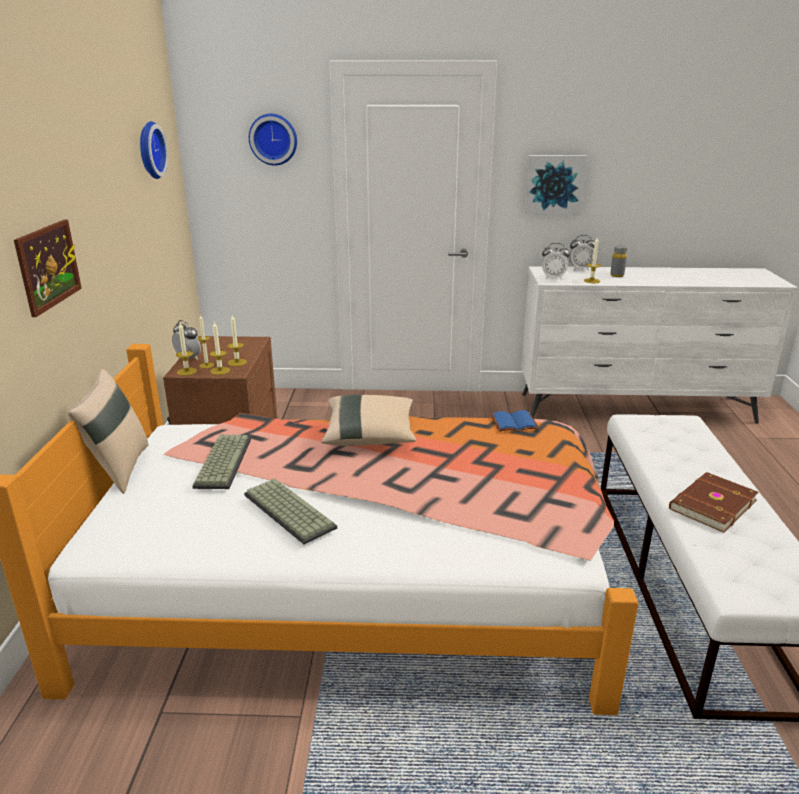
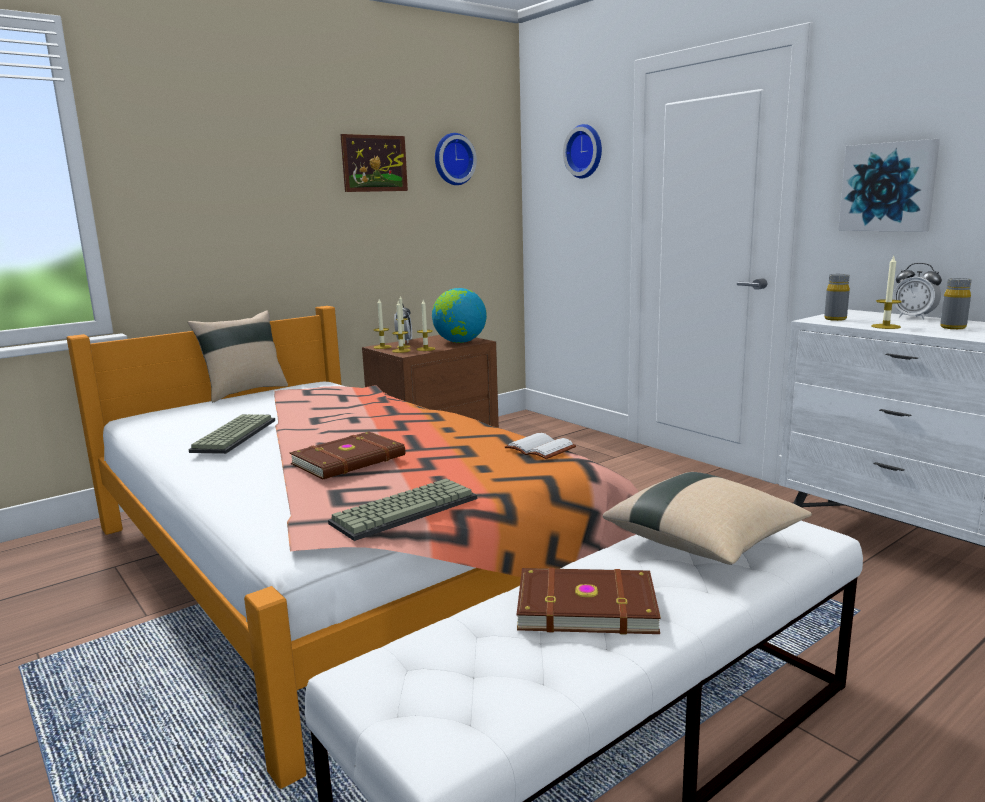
camera: 50 degrees right, 10 degrees down
(48, 266) = (254, 223): picture -> picture (374, 163)
(222, 461) = (284, 401): keyboard -> keyboard (405, 509)
(243, 346) = (460, 342): none -> globe
(370, 436) = (401, 418): beige pillow -> beige pillow (705, 543)
(448, 485) = (350, 460): none -> brown book
(514, 424) = (538, 449): blue book -> white book
(553, 278) = (835, 319): alarm clock -> grey bottle

